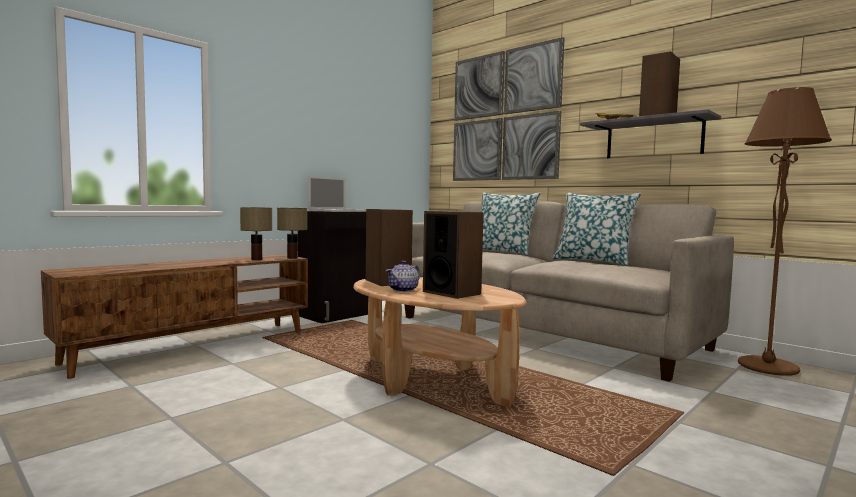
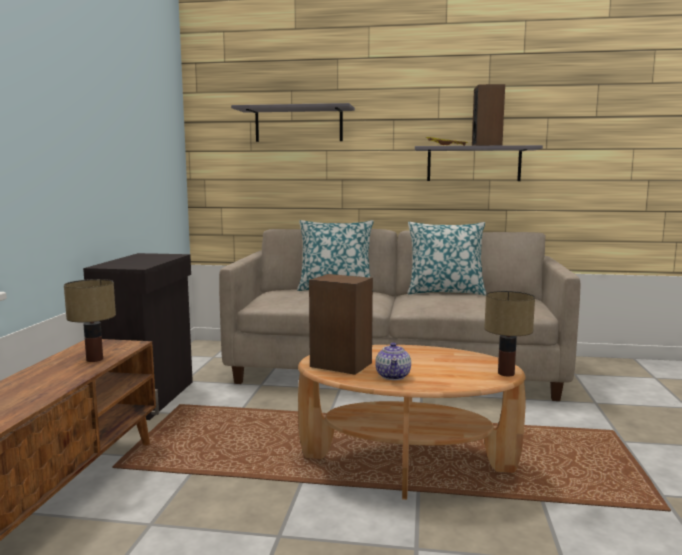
camera: 35 degrees left, 5 degrees up
(292, 258) = (133, 345): table lamp -> table lamp (507, 373)
(338, 211) = (137, 261): laptop -> none
(451, 293) = (442, 368): speaker -> none
(504, 116) = (298, 125): picture -> grey shelf
(768, 367) = (587, 366): brown floor lamp -> none

